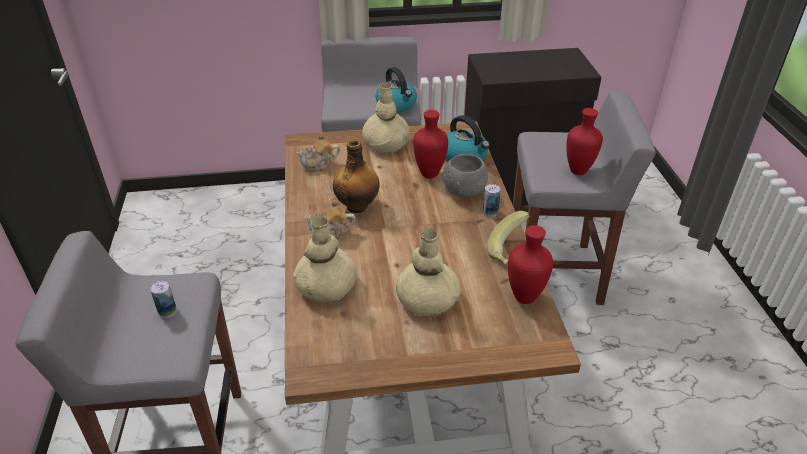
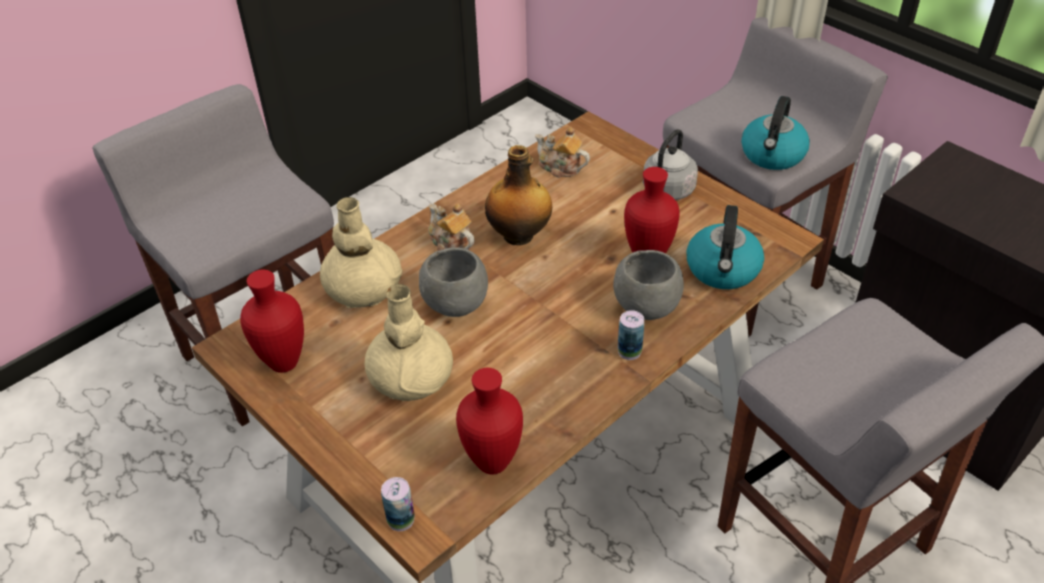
camera: 55 degrees right, 5 degrees up
(167, 312) = (249, 209): can -> can (401, 520)
(386, 144) = (666, 191): beige vase -> grey kettle
(386, 255) = (456, 304): none -> grey bowl
(509, 250) = (570, 406): banana -> none
(577, 171) = (843, 398): red vase -> red vase (283, 362)

